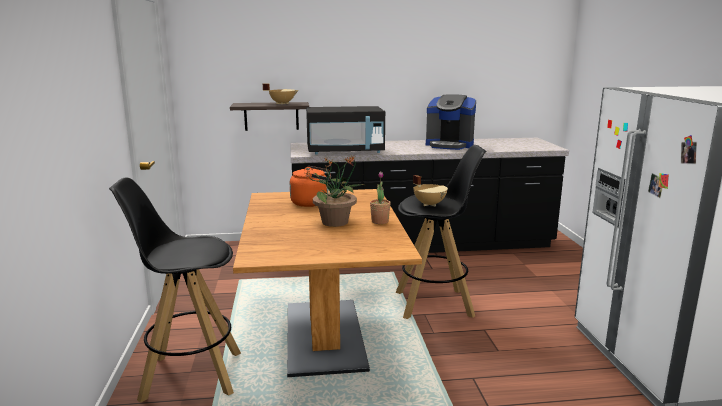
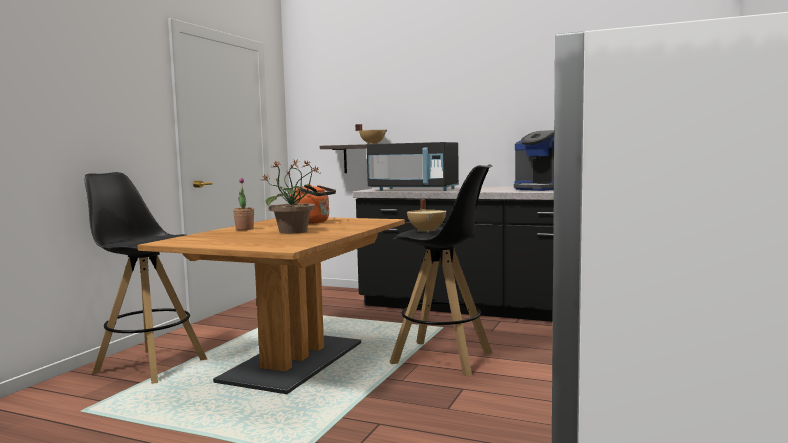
camera: 30 degrees right, 10 degrees down
(380, 221) = (333, 233): potted plant -> potted plant (244, 229)

